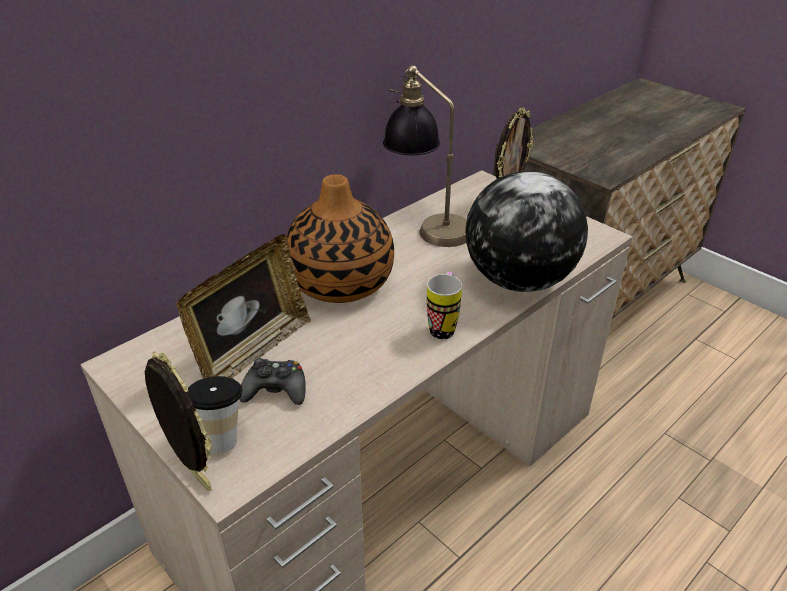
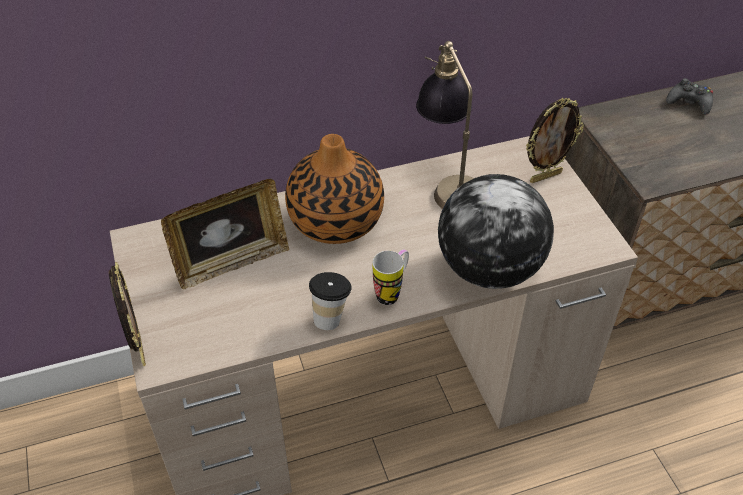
camera: 25 degrees right, 10 degrees up
(222, 436) = (173, 327): cup -> cup (331, 317)
(275, 389) = (229, 302): black game controller -> black game controller (689, 102)

